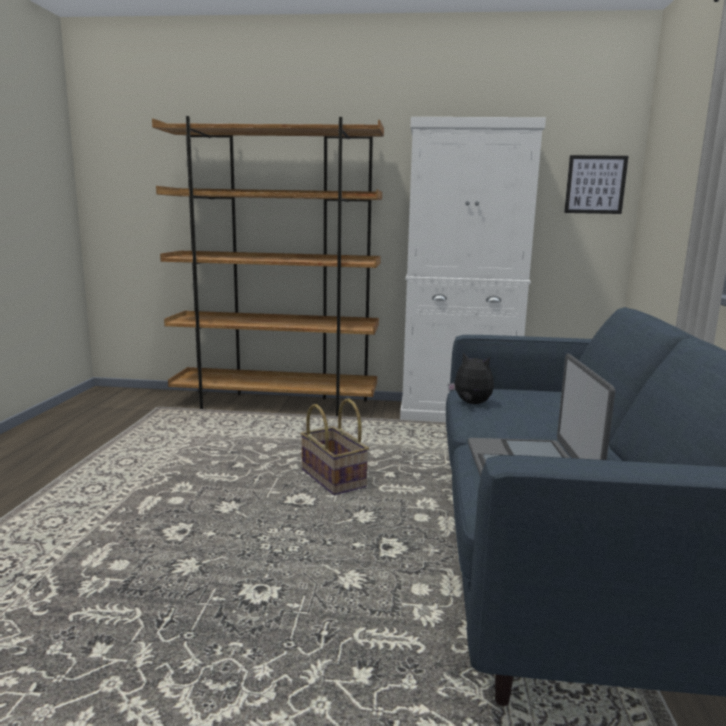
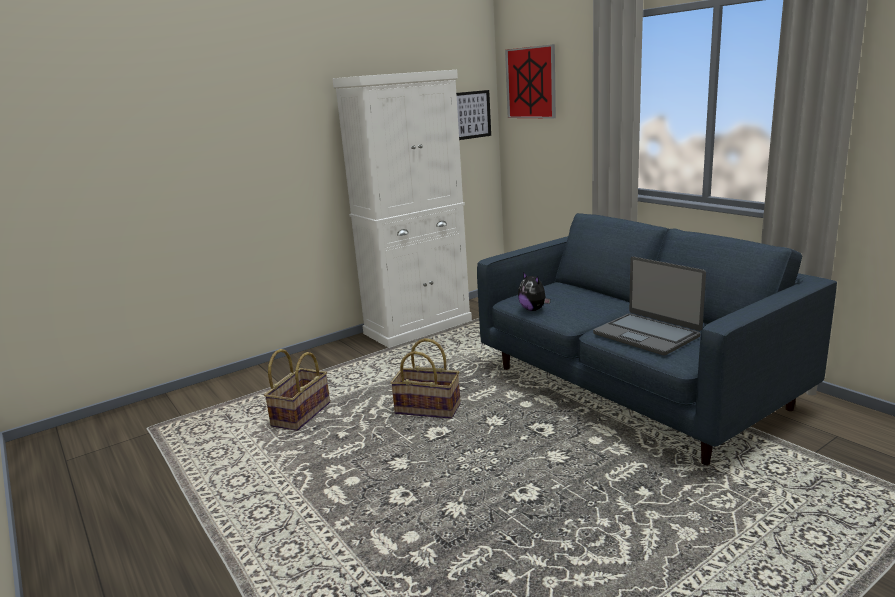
camera: 40 degrees left, 5 degrees up
(245, 439) = (300, 414): none -> basket
(276, 404) = (262, 376): brown bookcase -> none
(471, 404) = (533, 309): plush toy -> plush toy turned 120 degrees counterclockwise
(668, 142) = (531, 83): none -> picture

